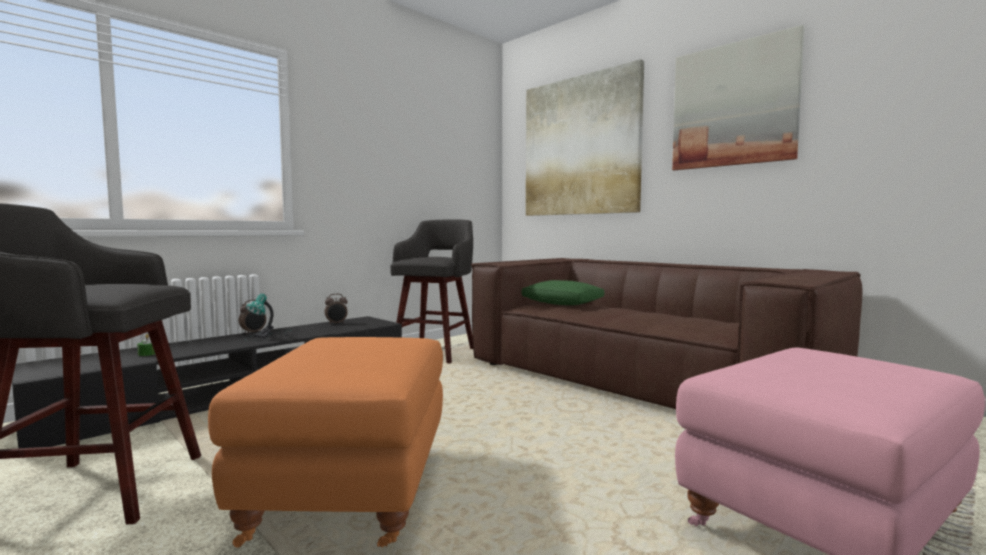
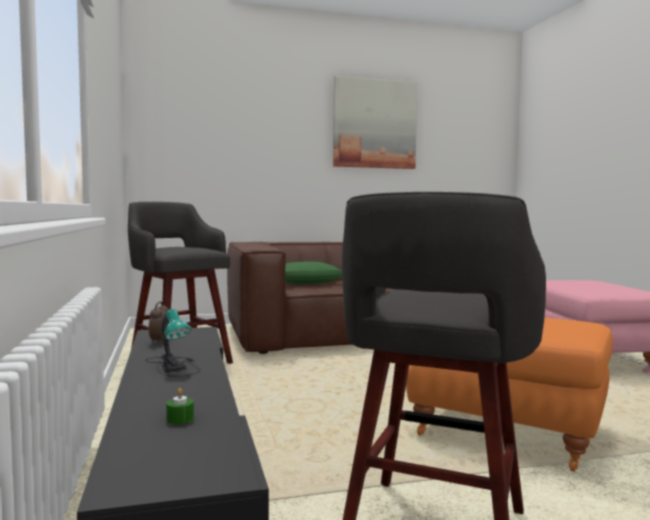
camera: 60 degrees left, 0 degrees up
(253, 333) = (138, 371): alarm clock -> none
(580, 146) = (239, 131): picture -> none

